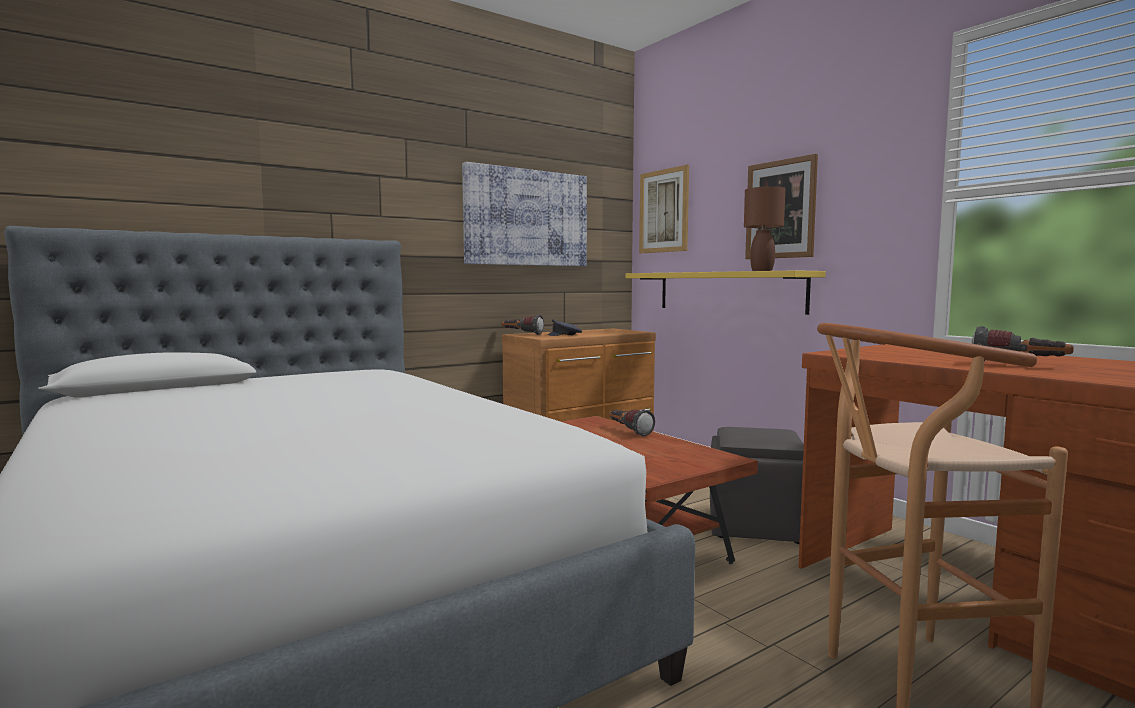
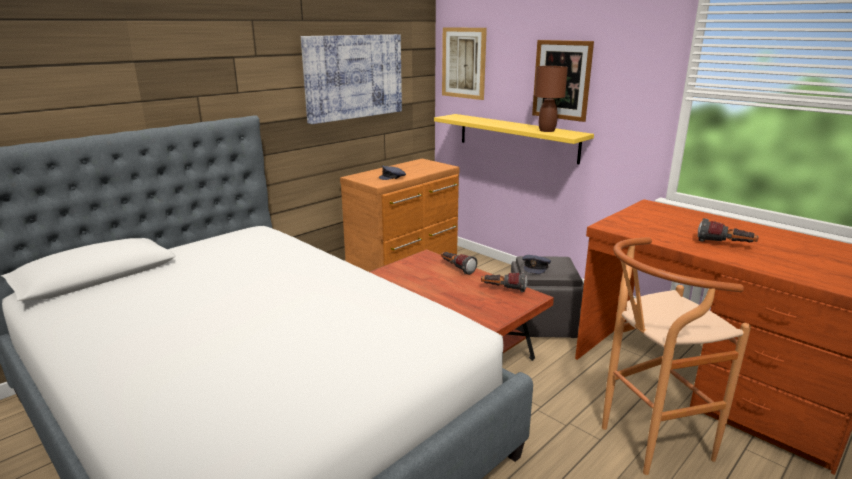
camera: 10 degrees left, 15 degrees up
(522, 334) = (356, 176): flashlight -> flashlight (503, 290)
(740, 434) = (535, 267): none -> grey cap

